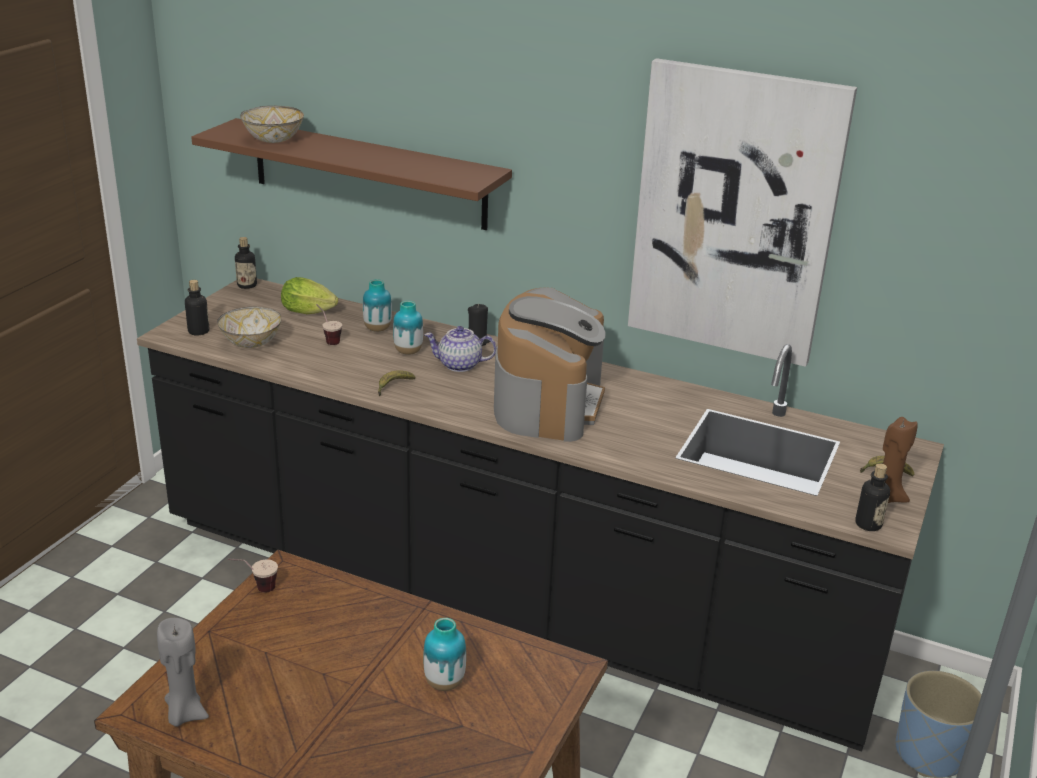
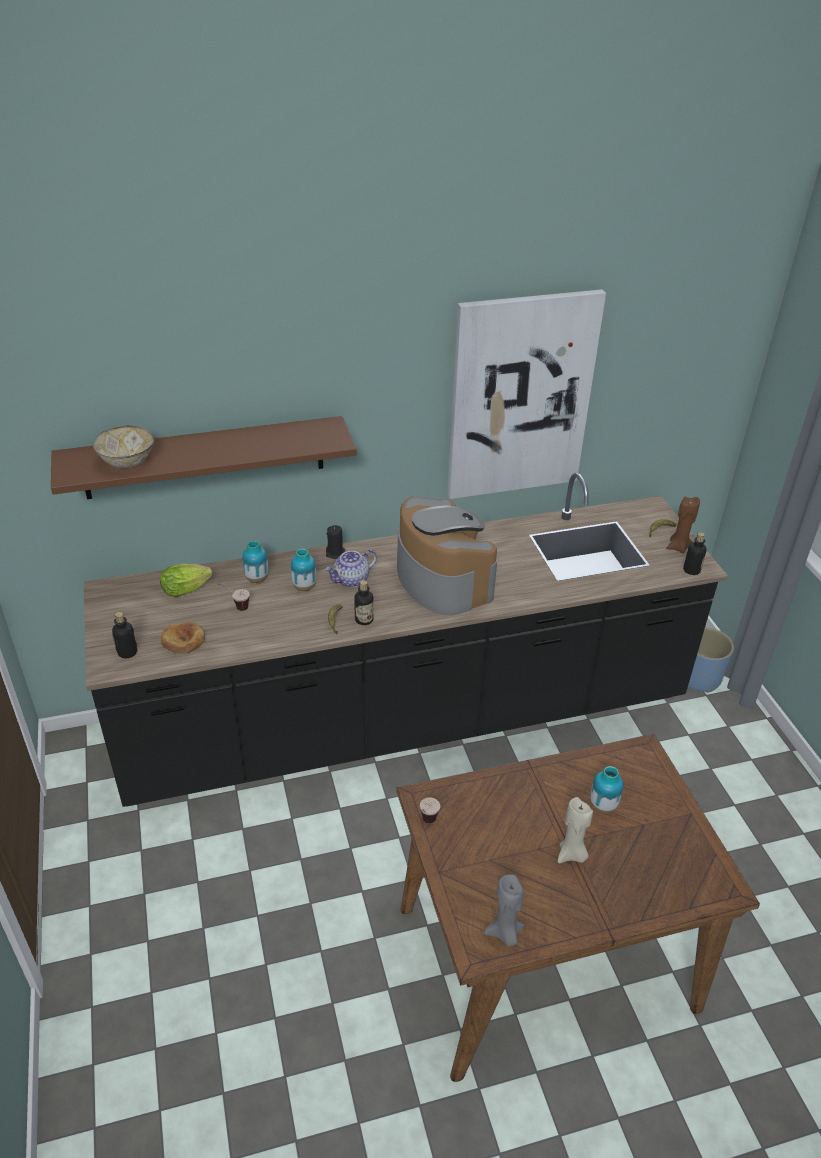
camera: 40 degrees left, 10 degrees up
(247, 285) = (101, 590): bottle -> bottle (364, 619)
(250, 343) = (183, 640): bowl -> bread
(347, 699) = (571, 854): none -> beige candle

